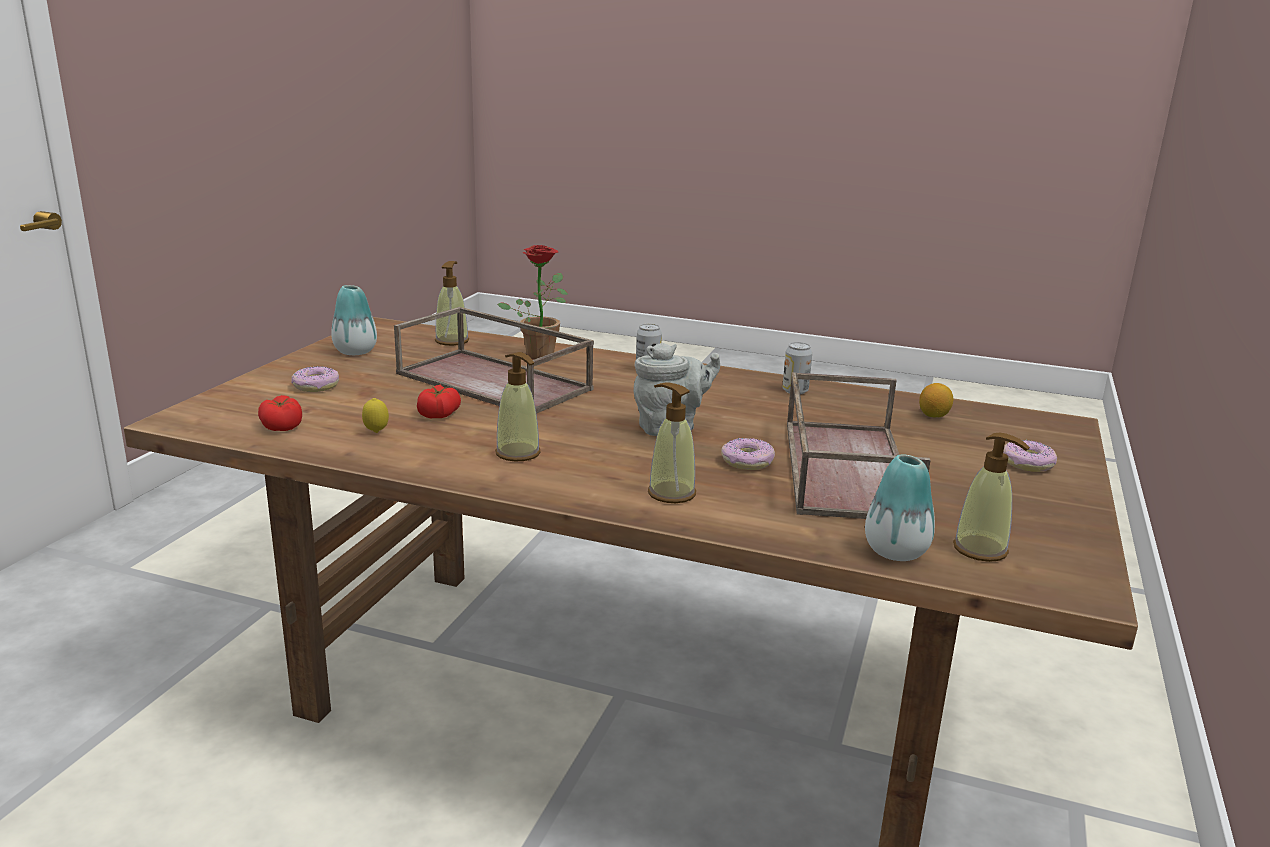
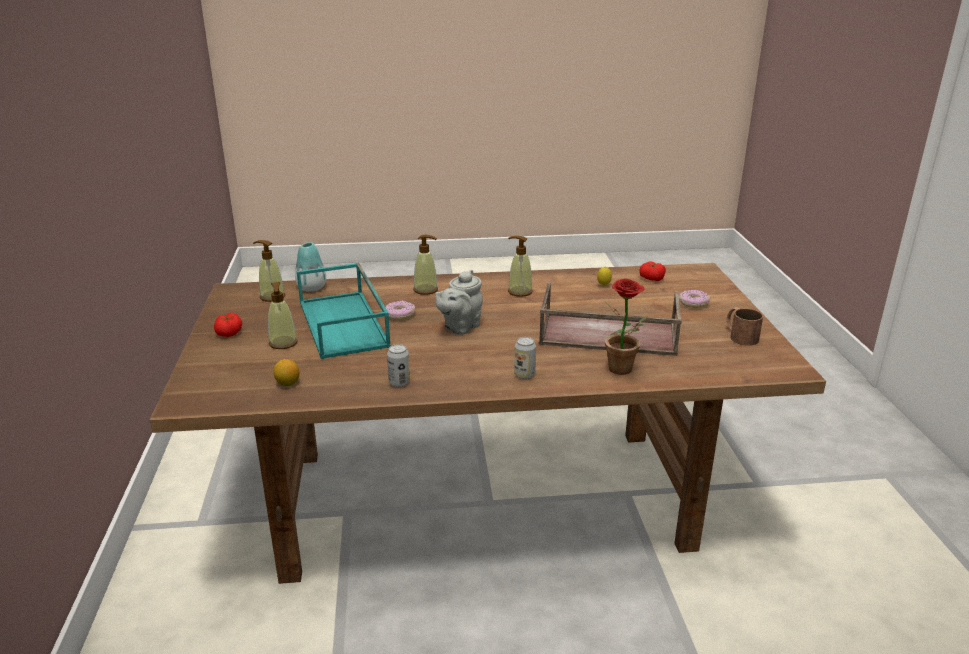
camera: 155 degrees right, 5 degrees up
(355, 351) = (739, 336): vase -> brown mug
(438, 414) = (595, 303): tomato -> tomato (229, 332)
(452, 341) = (707, 366): soap dispenser -> soap dispenser (283, 343)
(844, 467) = (344, 324): brown tray -> turquoise tray
(1027, 463) = (229, 354): donut -> none

